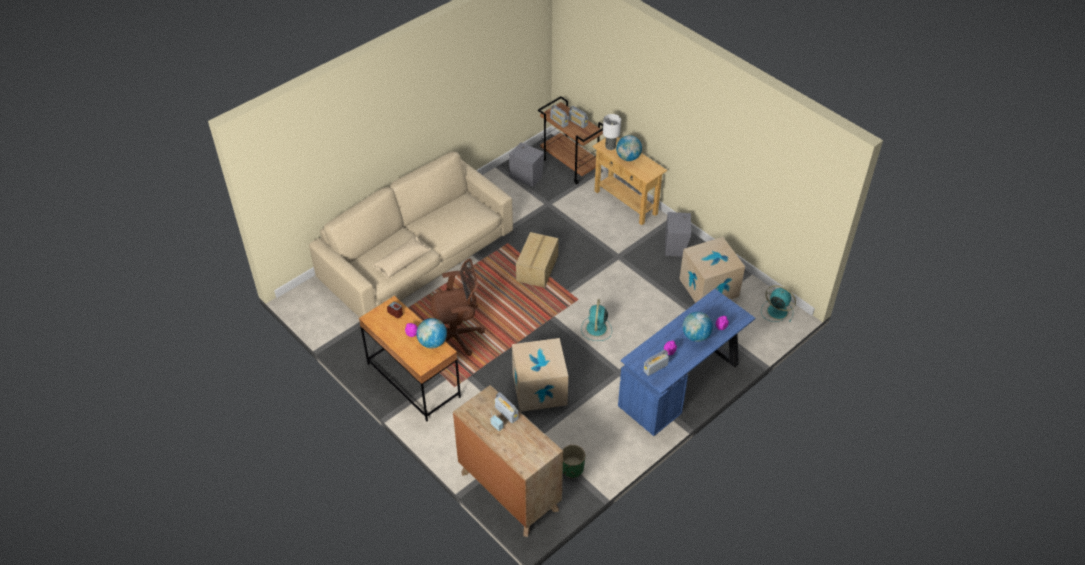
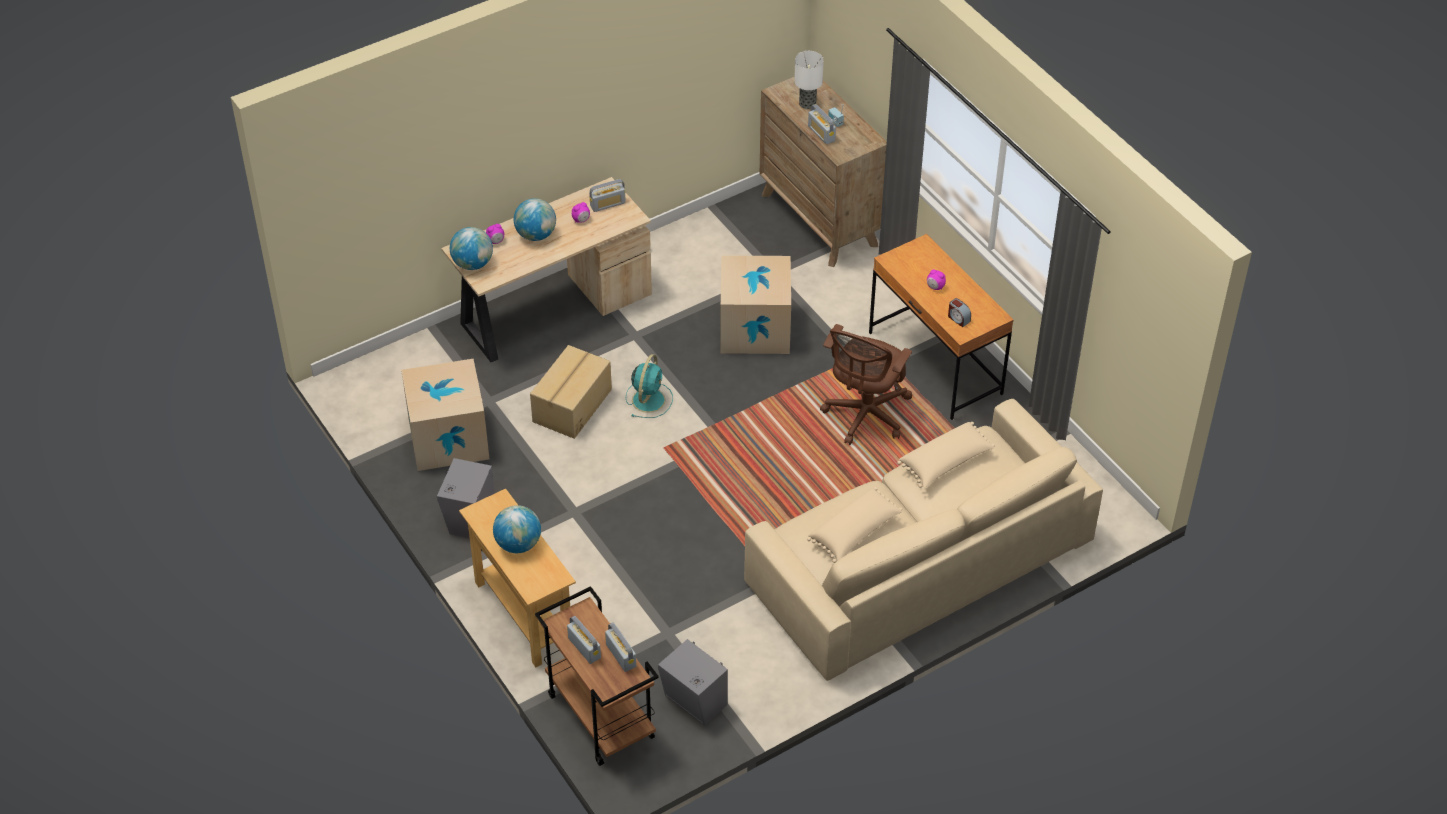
camera: 170 degrees left, 0 degrees up
(432, 342) = (906, 272): globe -> globe (473, 264)
(451, 218) = (855, 532): none -> beige pillow
(457, 336) = (864, 416): brown office chair -> brown office chair turned 60 degrees counterclockwise
(538, 268) = (715, 509): cardboard box -> cardboard box (571, 405)
(572, 469) = (734, 232): green planter -> none
(610, 146) = (541, 573): table lamp -> table lamp (807, 103)
(682, 384) = (552, 309): blue desk -> beige desk
(776, 311) = (363, 389): turquoise fan -> none

